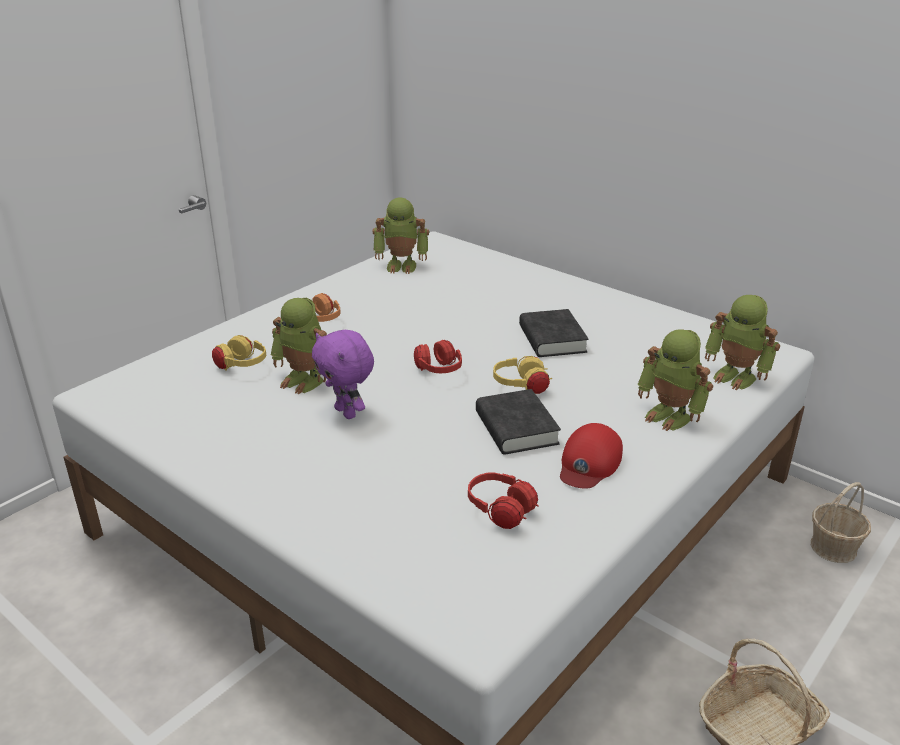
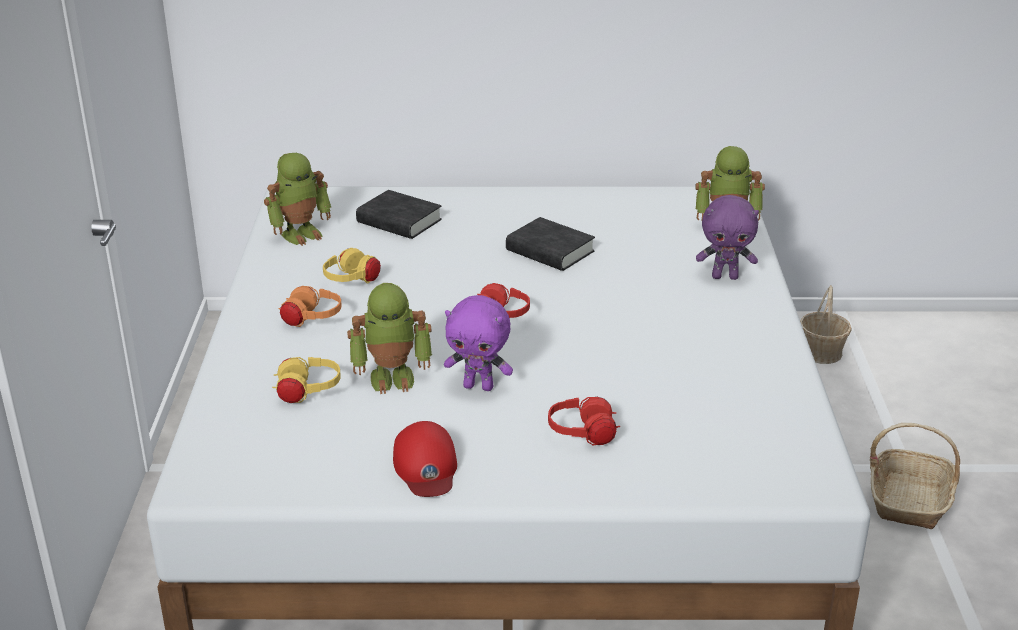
camera: 40 degrees left, 0 degrees up
(501, 512) = (716, 401): red headphones -> red headphones (582, 435)
(516, 428) = (633, 336): black book -> black book (399, 221)
(521, 387) = (587, 302): yellow headphones -> yellow headphones (352, 281)
(589, 463) = (721, 337): red cap -> red cap (426, 467)
(670, 416) = (725, 276): toy robot -> purple plush toy

